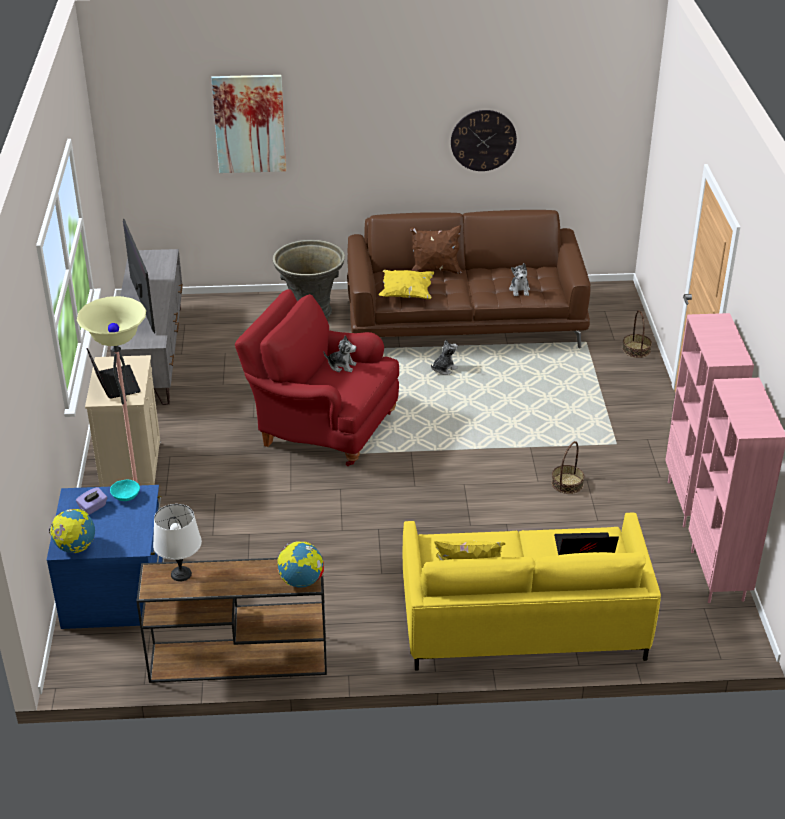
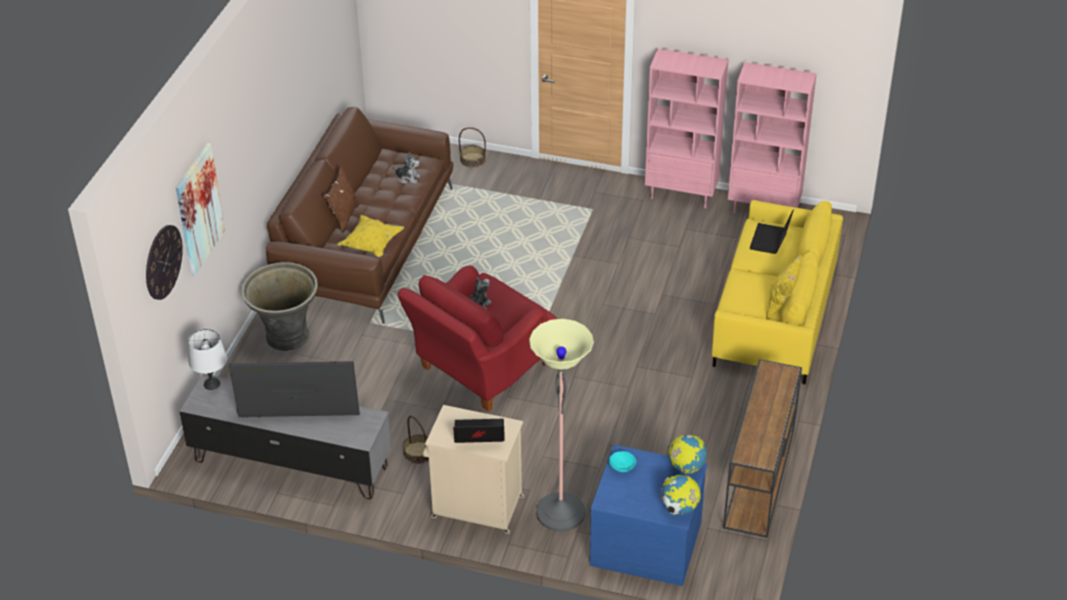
camera: 70 degrees left, 5 degrees up
(93, 507) = (628, 490): purple tissue box -> none
(181, 574) = (752, 440): white table lamp -> white table lamp (212, 383)
(301, 581) = (785, 375): globe -> globe (686, 467)
(444, 369) = (435, 274): plush toy -> none
(483, 140) = (298, 88): wall clock -> wall clock (163, 262)
(567, 483) = (628, 249): basket -> basket (418, 452)

